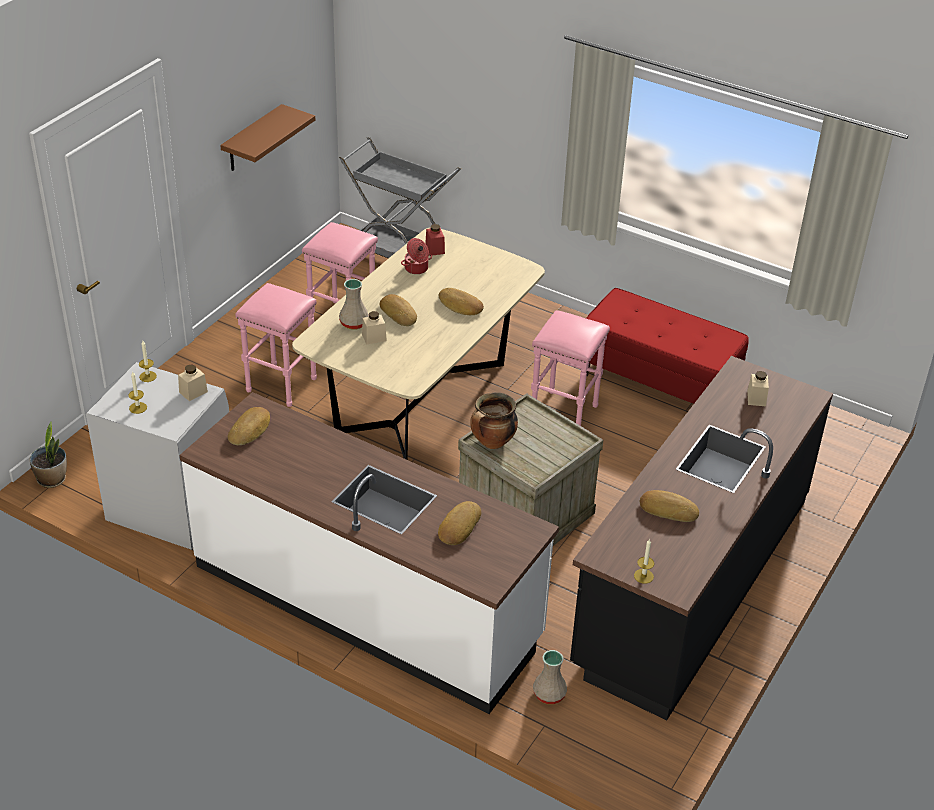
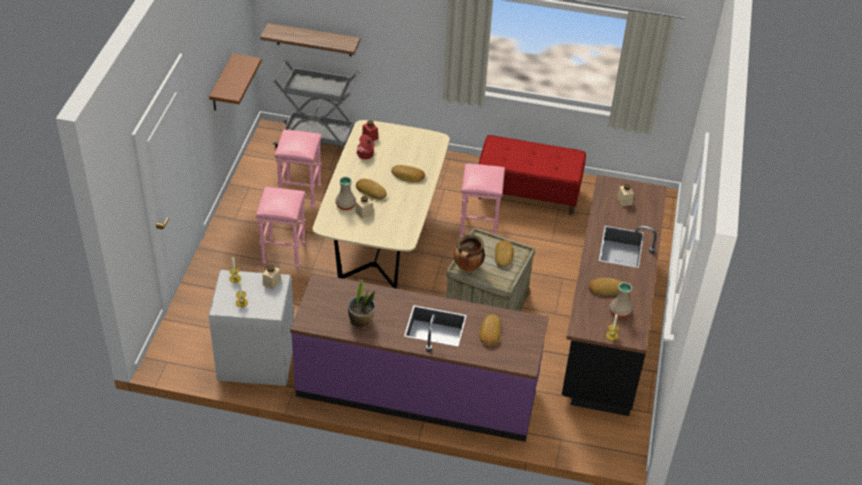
camera: 20 degrees left, 5 degrees up
(52, 479) = (164, 361): potted plant -> potted plant (361, 321)
(250, 430) = (326, 300): bread -> bread (504, 256)
(367, 601) = (417, 390): white counter -> purple counter
(407, 114) = (314, 40): none -> shelf
(549, 693) = (554, 418): beige vase -> beige vase (619, 311)

